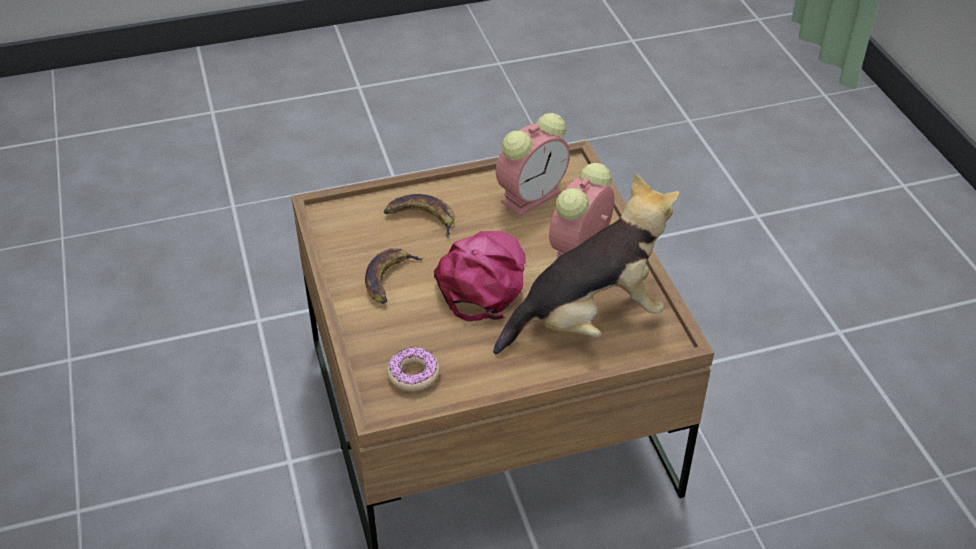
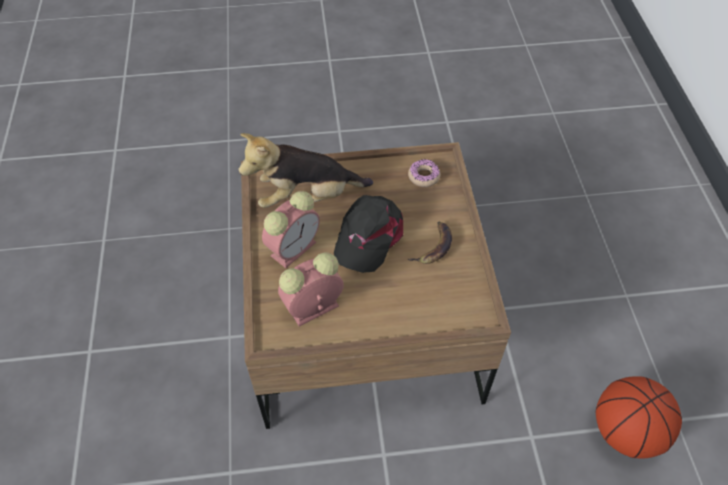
camera: 170 degrees left, 10 degrees up
(139, 340) = (625, 431): none -> basketball
(421, 218) = (405, 299): banana -> none
(482, 280) = (368, 236): pink cap -> black cap

